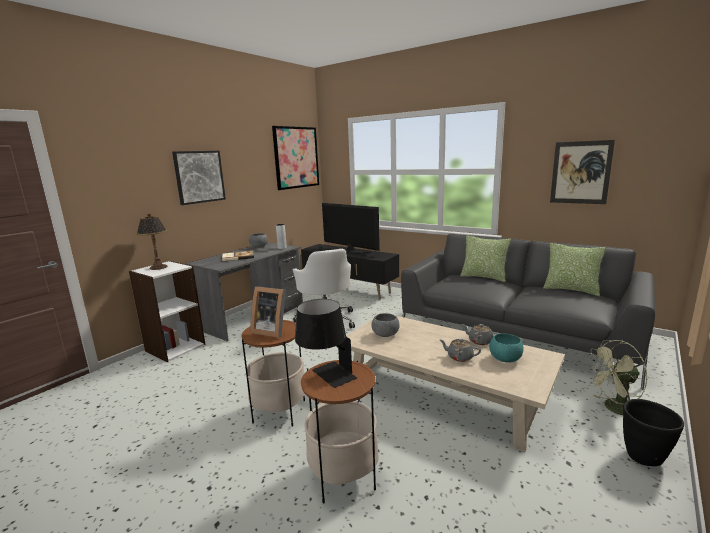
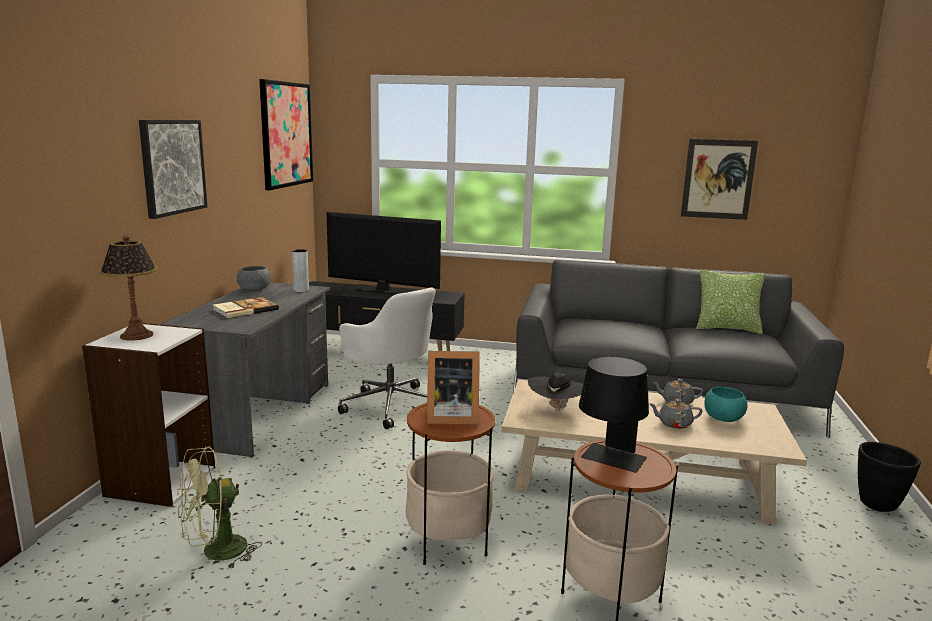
camera: 25 degrees left, 0 degrees up
(385, 334) = (556, 408): grey bowl -> black hat
(483, 277) = (614, 319): pillow -> none
(615, 409) = (820, 463): green fan -> green fan (215, 553)

